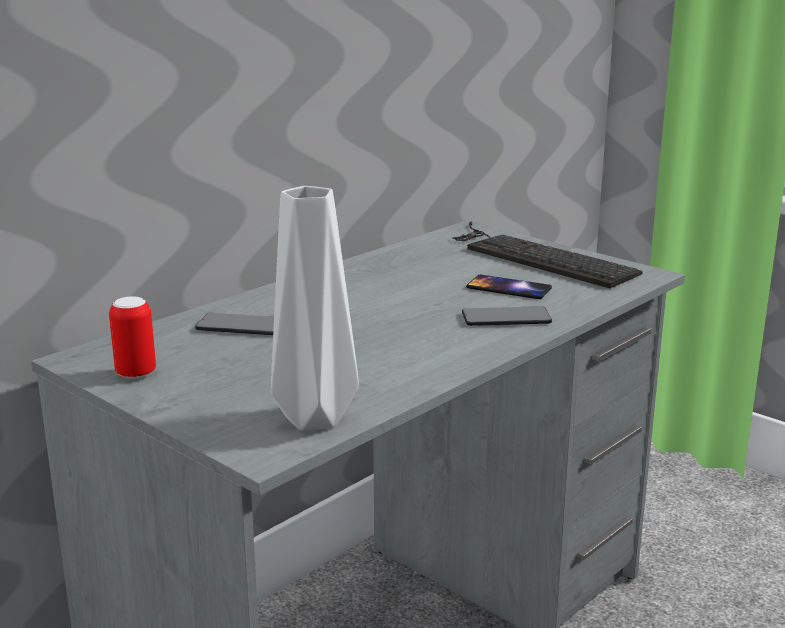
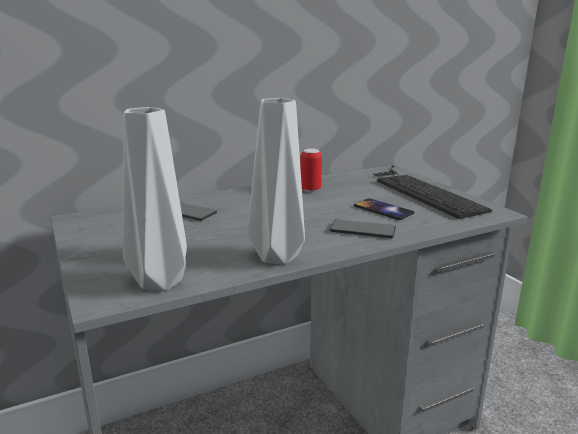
camera: 20 degrees right, 0 degrees up
(136, 373) = (93, 232): can -> can (310, 190)
(436, 367) = (280, 258): none -> grey vase

